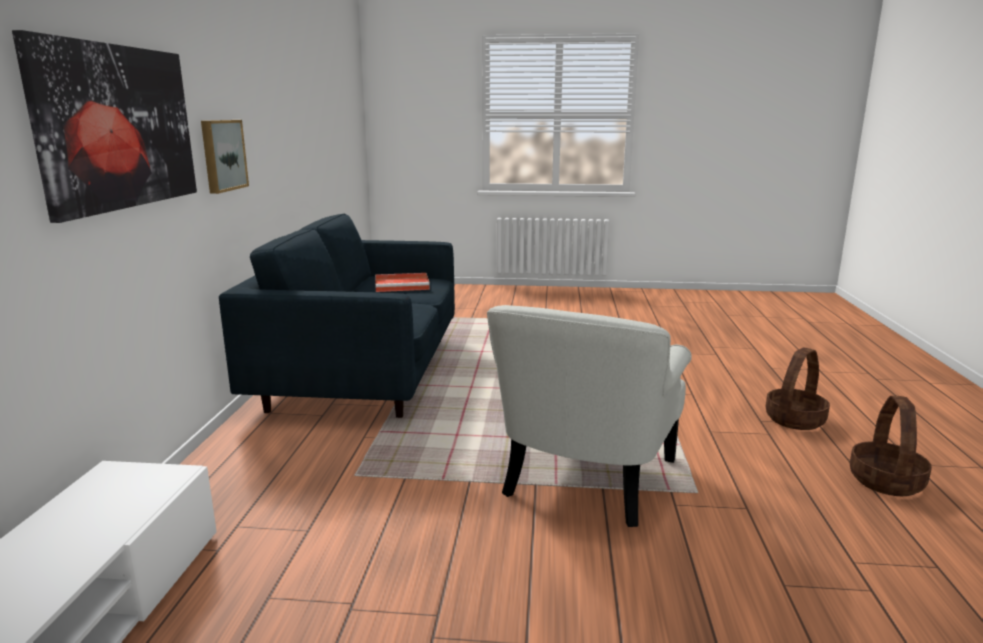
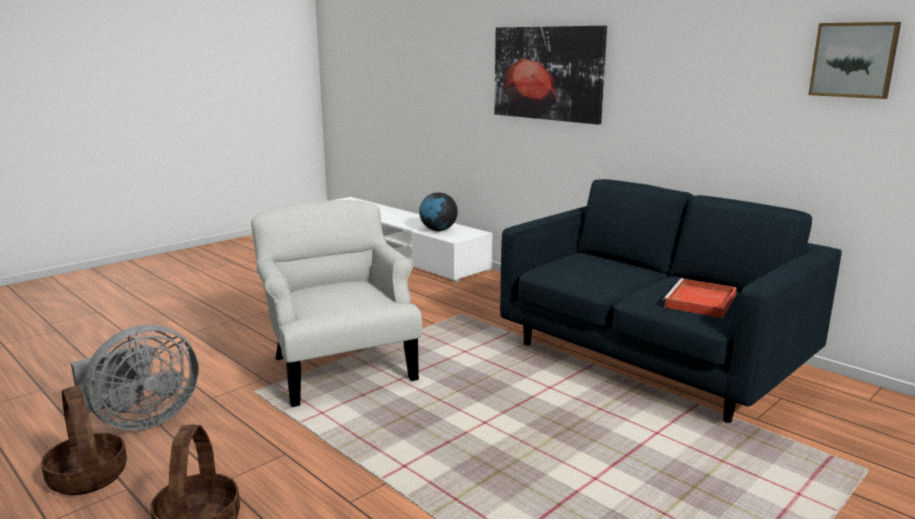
camera: 130 degrees right, 0 degrees up
(108, 515) = (438, 230): none -> globe
(222, 155) = (652, 104): picture -> picture (854, 60)
(834, 515) = (141, 420): none -> grey fan

